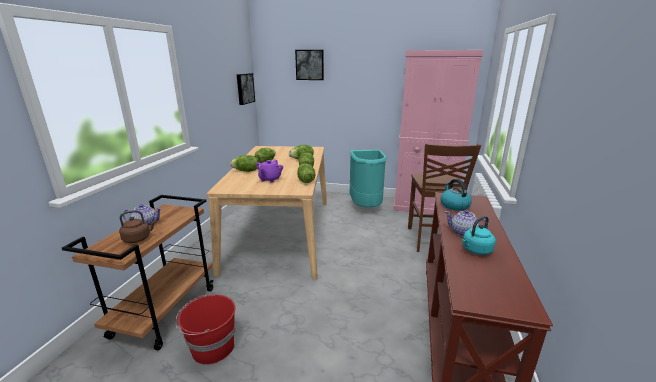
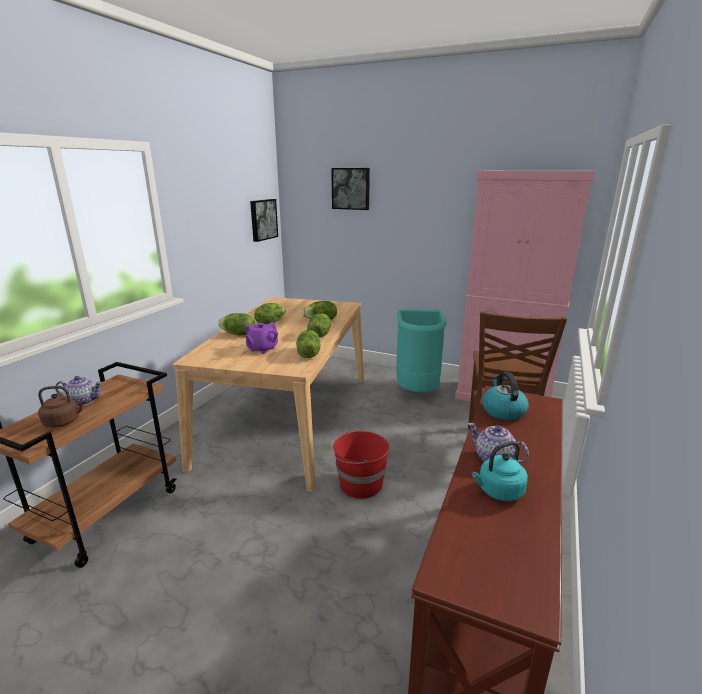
camera: 10 degrees right, 0 degrees up
(212, 347) = (145, 574): red bucket -> red bucket (359, 485)

